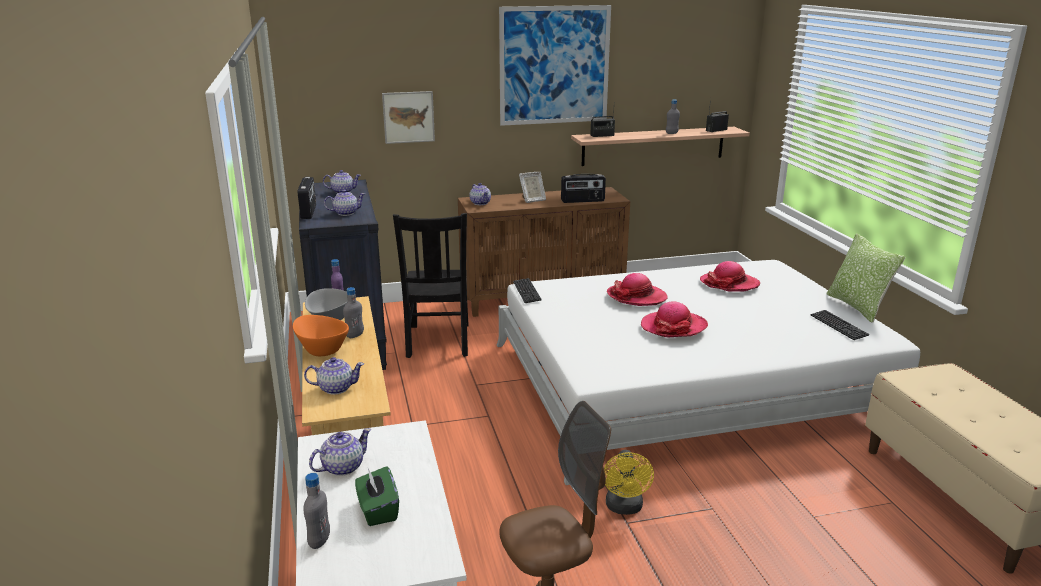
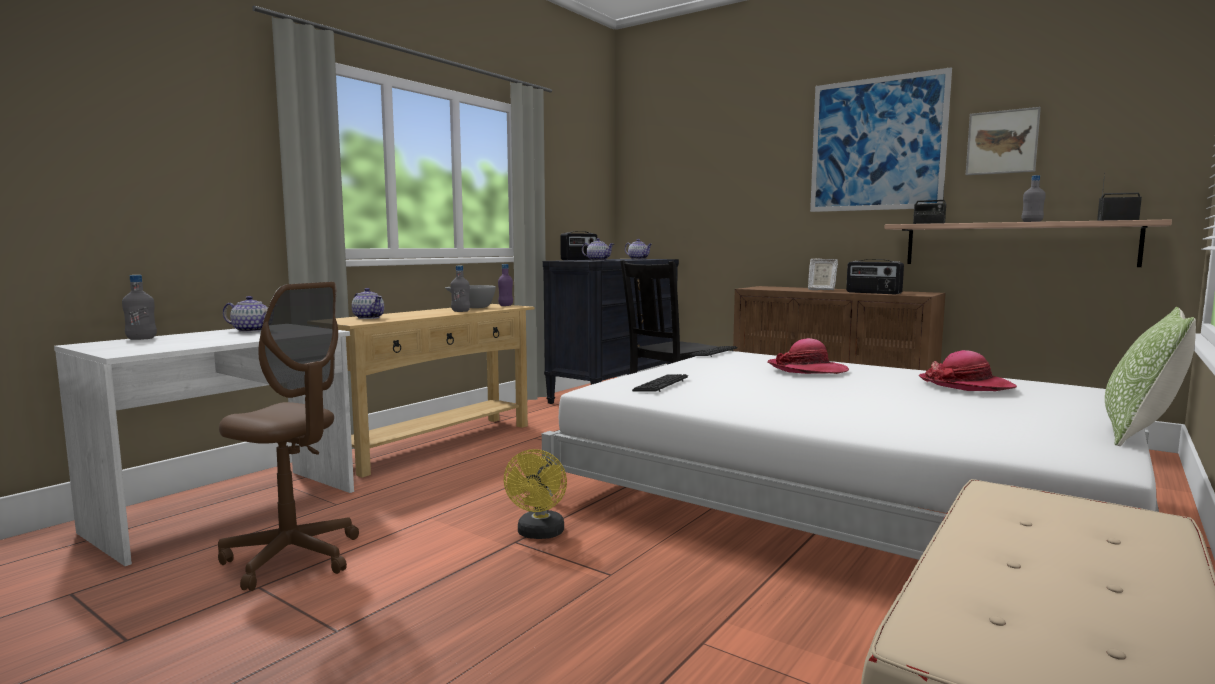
camera: 50 degrees right, 15 degrees down
(321, 349) = (425, 311): orange bowl -> none
(378, 510) = (194, 339): green tissue box -> none
(408, 117) = (722, 202): picture -> picture (1002, 142)
(480, 203) = (766, 287): teapot -> none
(624, 508) = (539, 534): yellow fan -> yellow fan turned 45 degrees counterclockwise
(673, 327) = (780, 387): hat -> none
(838, 326) = (1024, 430): keyboard -> keyboard (661, 385)

